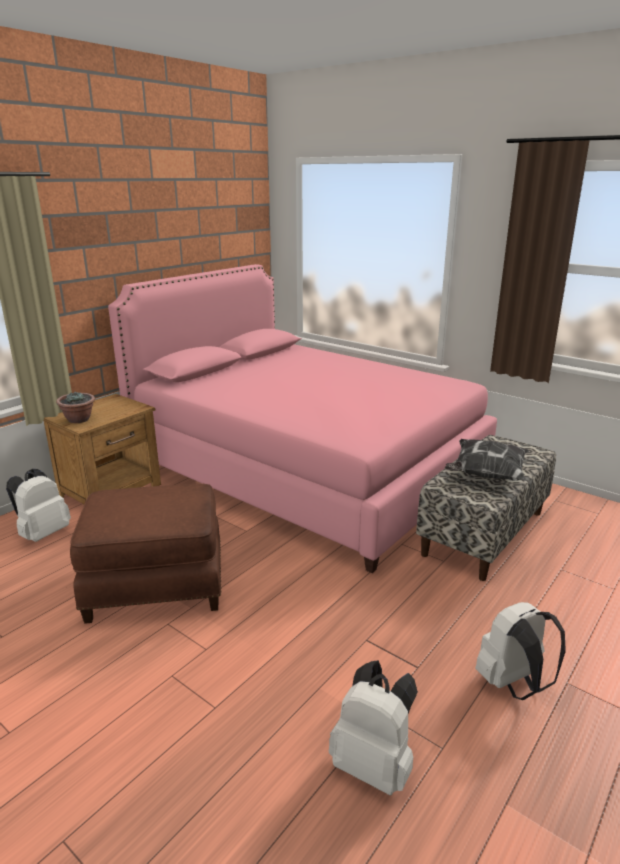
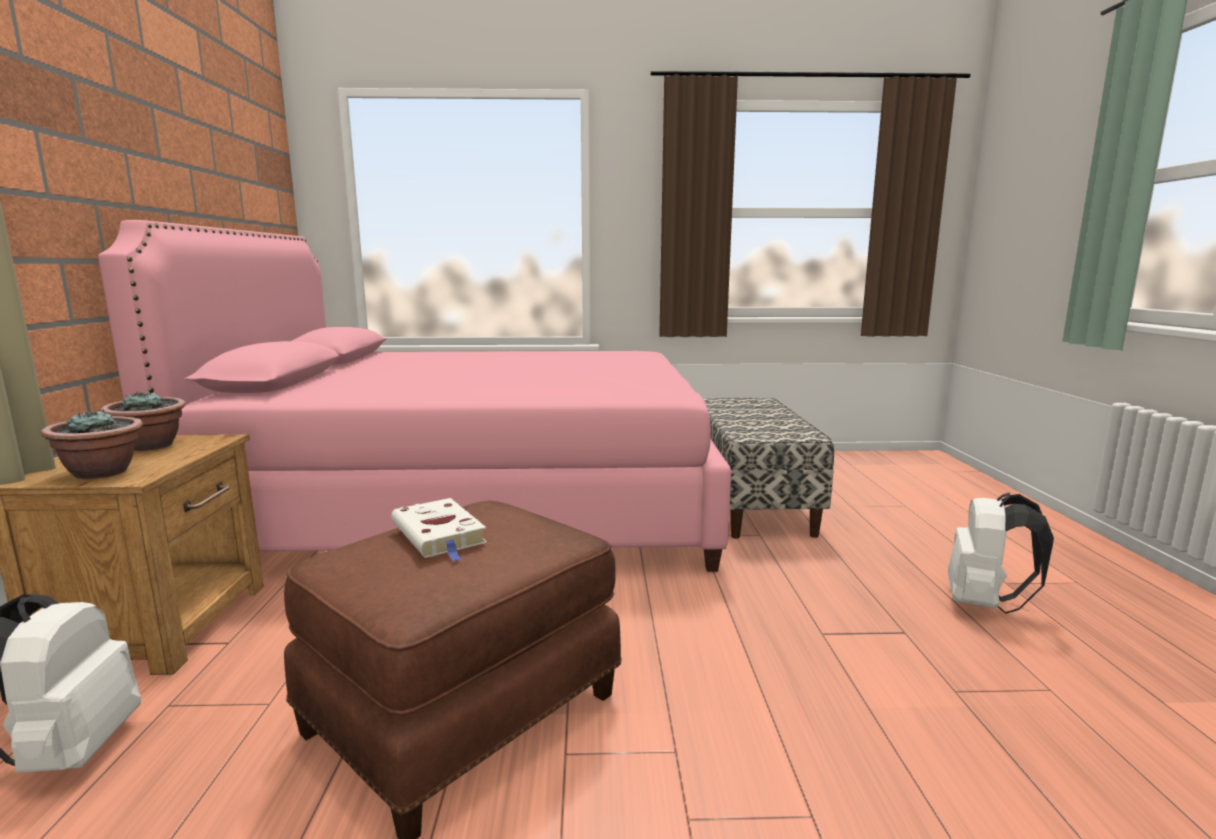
camera: 40 degrees left, 10 degrees down
(113, 405) = (151, 446): none -> potted plant
(145, 499) = (440, 535): none -> white book
(374, 765) = (1046, 747): white backpack -> none
(486, 475) = (762, 421): pillow -> none

